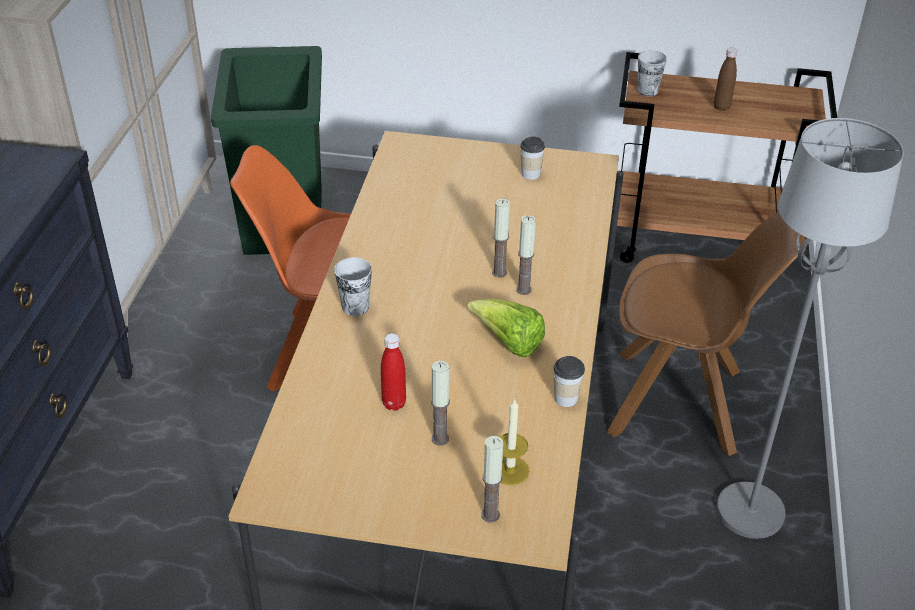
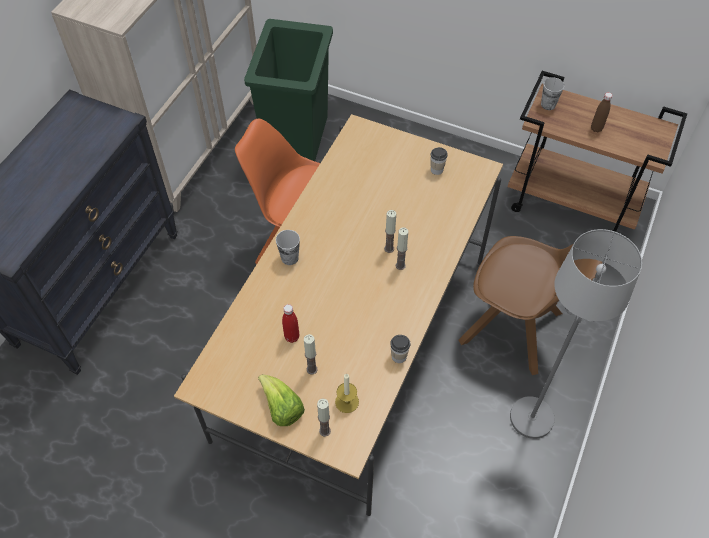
camera: 15 degrees right, 15 degrees up
(508, 343) = (377, 306): lettuce -> lettuce (281, 408)

